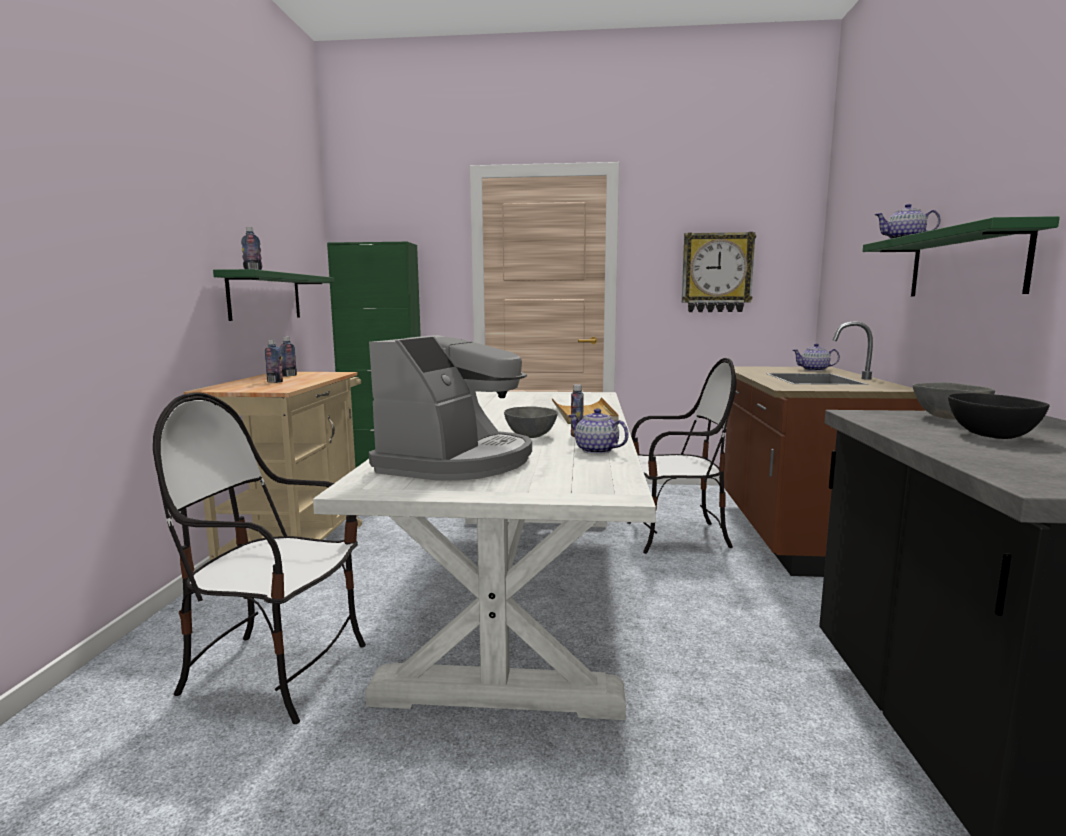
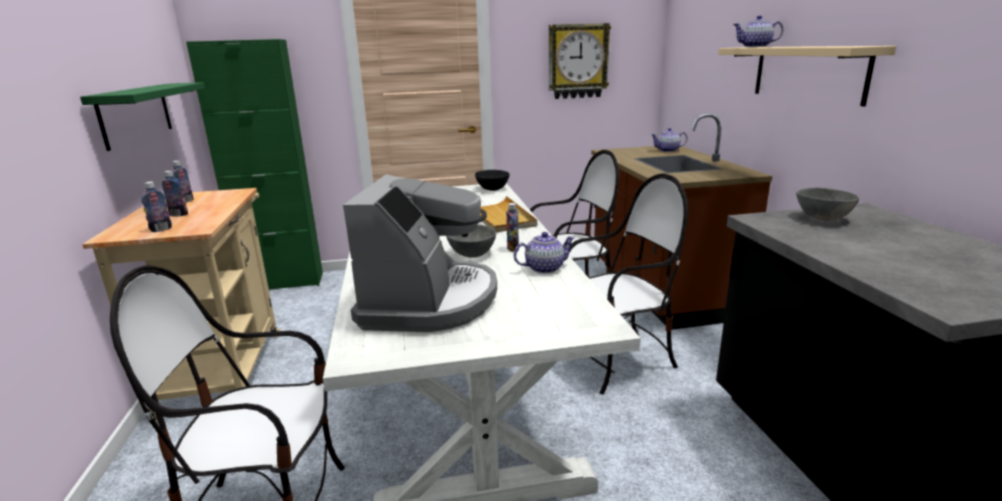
camera: 15 degrees left, 10 degrees up
(253, 270) = (127, 92): bottle -> bottle (161, 229)
(596, 450) = (544, 268): teapot -> teapot turned 135 degrees clockwise
(708, 597) = (617, 361): none -> chair
(965, 264) = (808, 73): green shelf -> beige shelf
(991, 435) = (868, 240): black bowl -> black bowl (492, 189)

